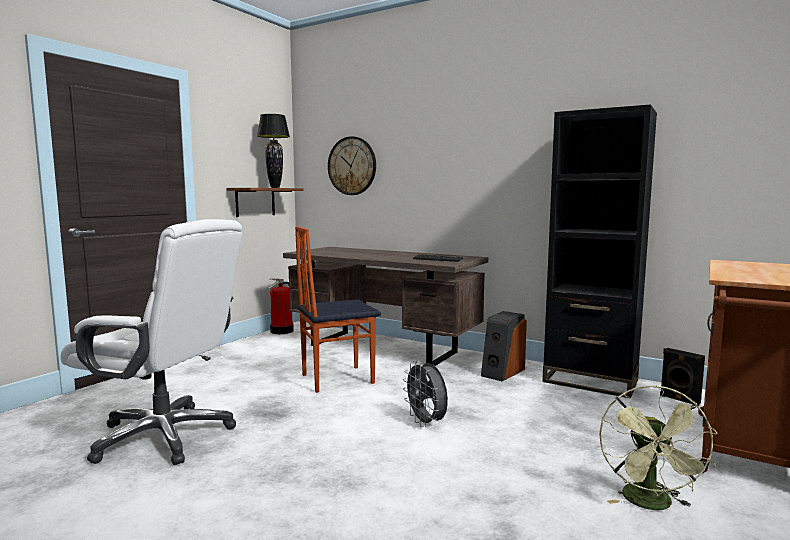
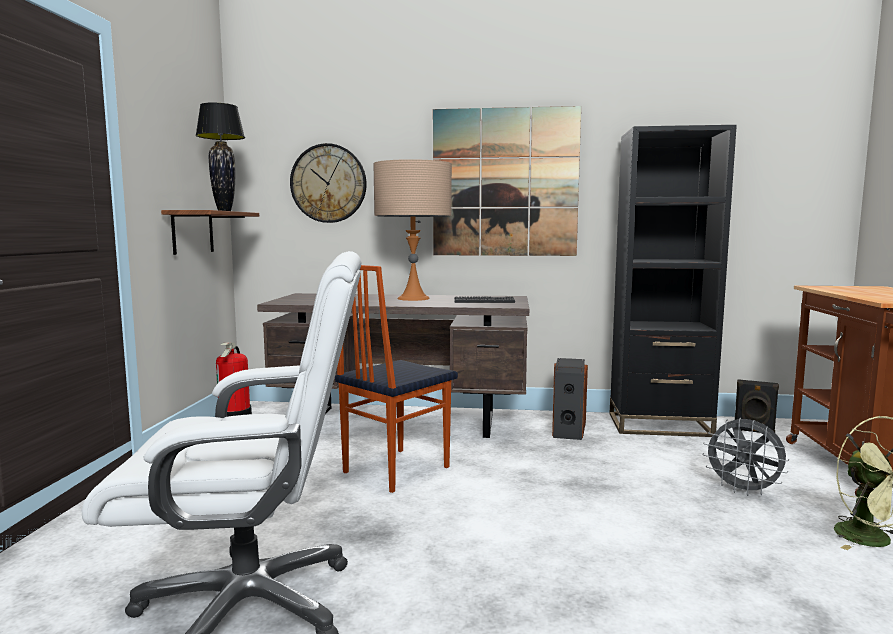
camera: 25 degrees left, 0 degrees up
(394, 254) = (413, 298): none -> beige table lamp
(426, 423) = (571, 504): grey fan -> grey fan (743, 490)
(474, 162) = (505, 183): none -> picture

